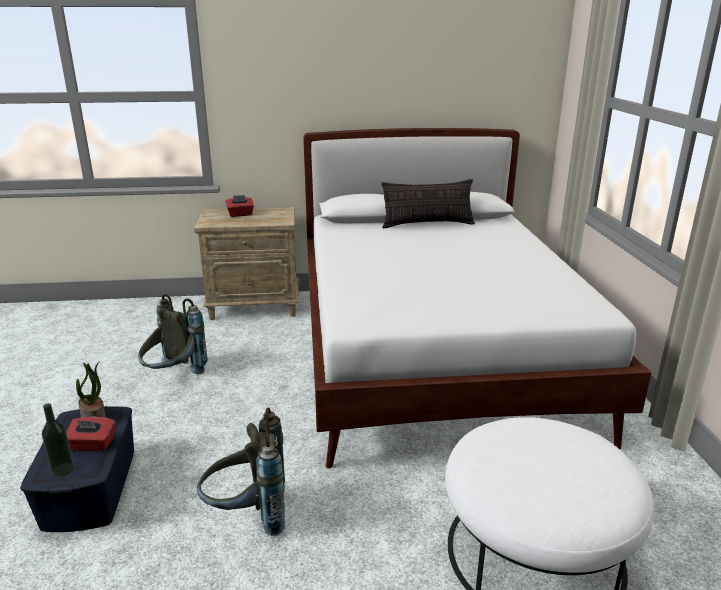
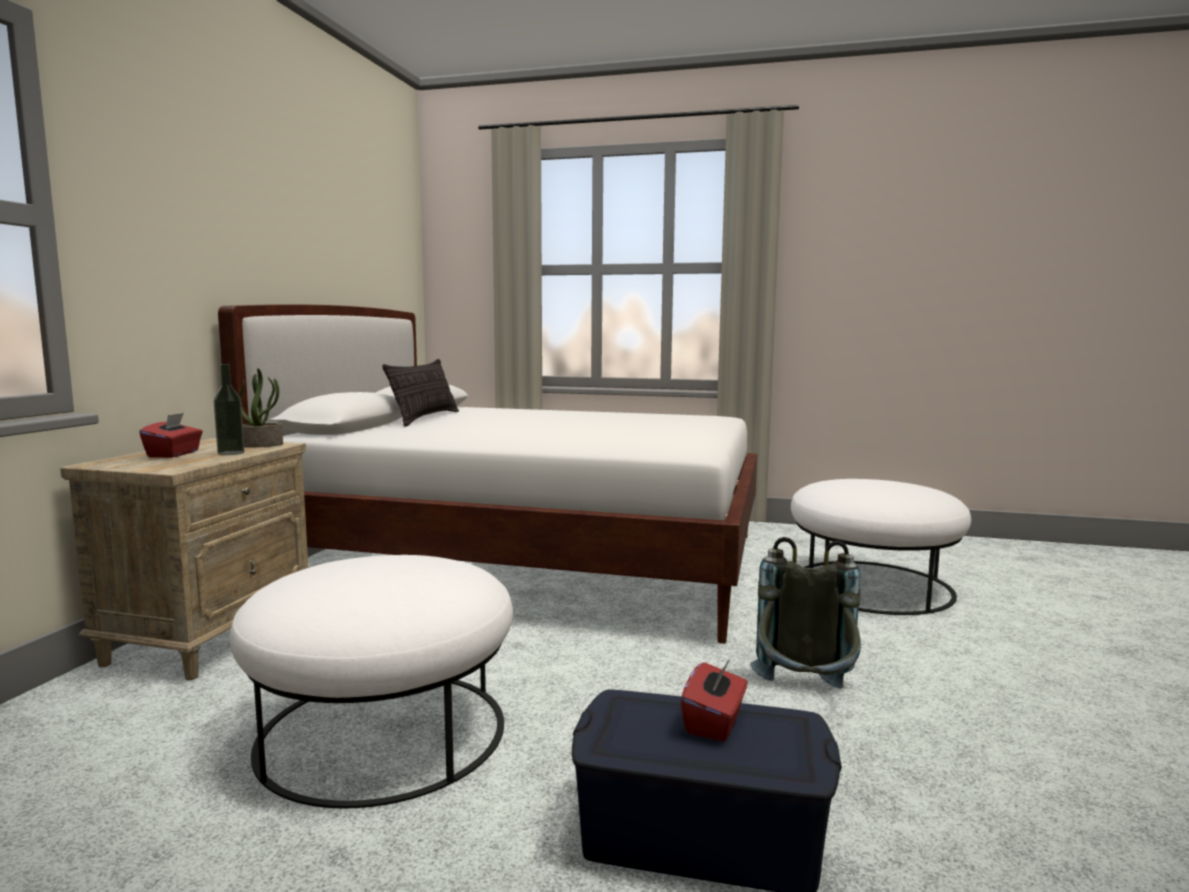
camera: 70 degrees left, 15 degrees down
(63, 469) = (781, 750): bottle -> bottle (231, 453)
(94, 416) = (617, 721): potted plant -> potted plant (261, 445)
(174, 377) = (383, 731): grey backpack -> white ottoman

